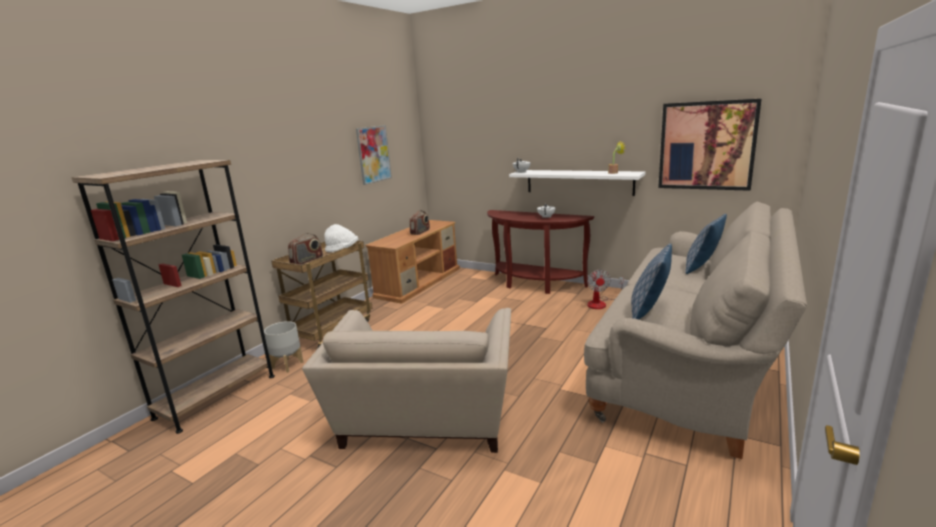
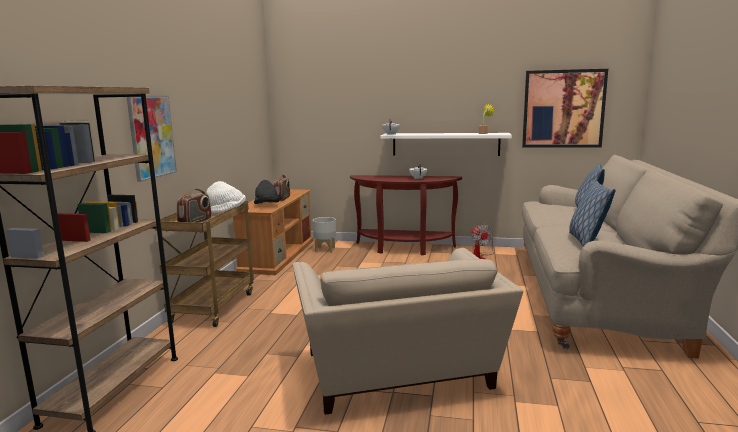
camera: 20 degrees left, 5 degrees down
(288, 365) = (185, 345): grey planter -> grey planter (325, 249)
(373, 154) = (235, 111): picture -> picture (151, 136)
(399, 240) = (267, 205): none -> black hat

